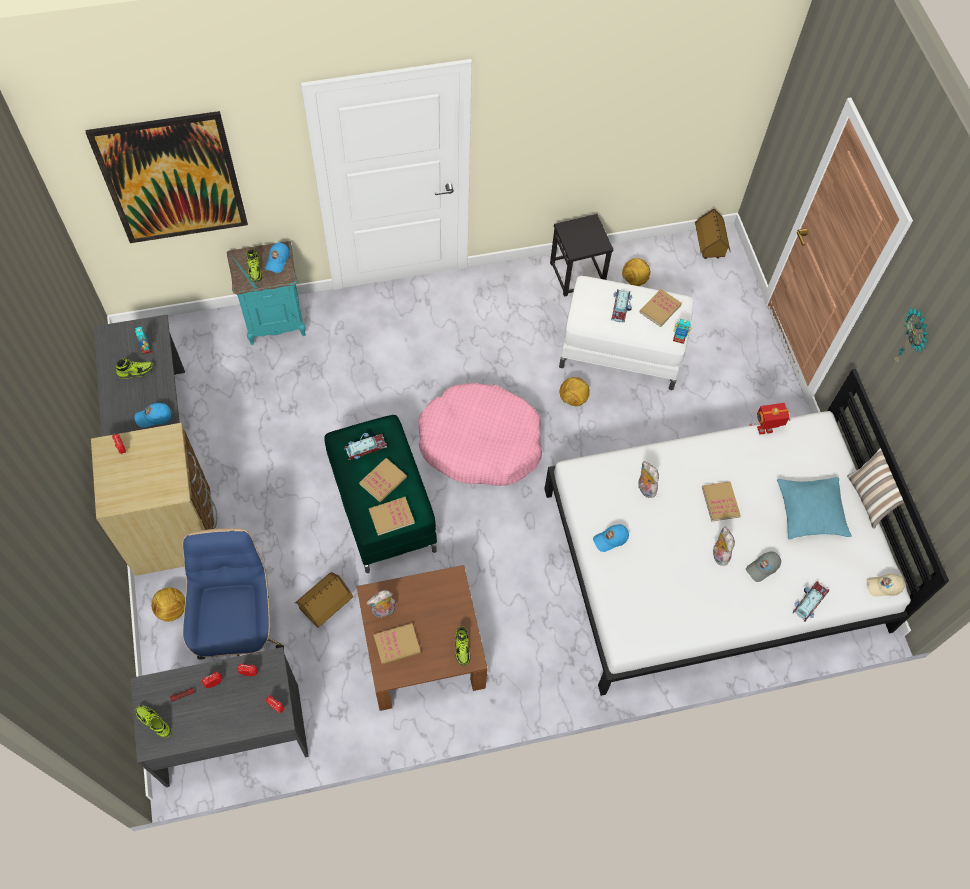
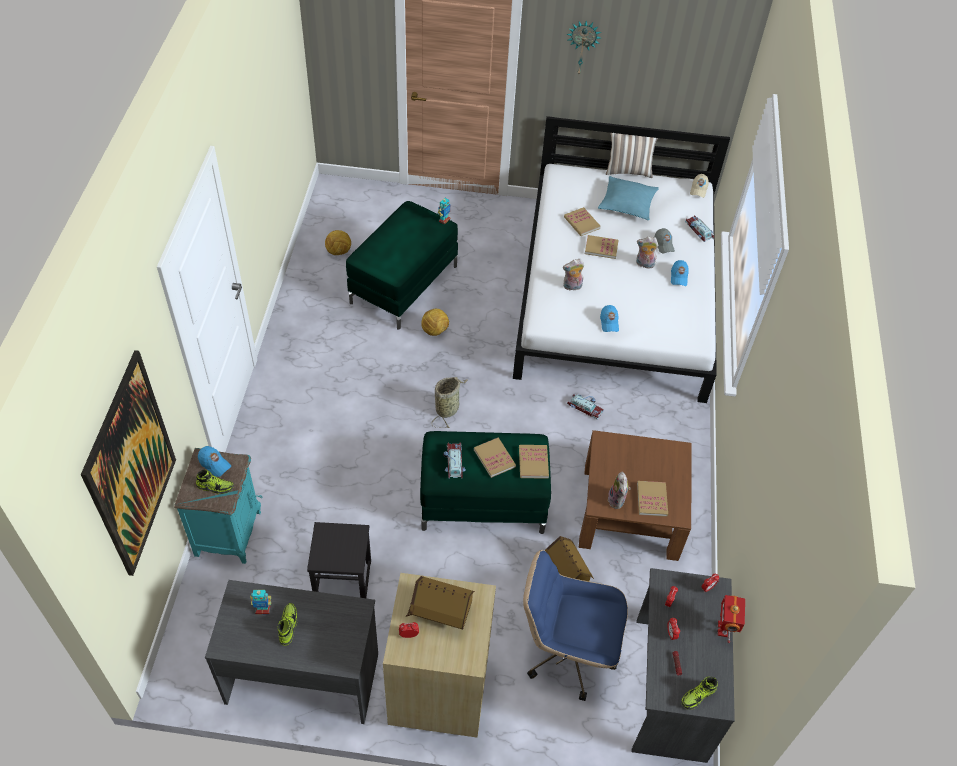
camera: 70 degrees left, 10 degrees down
(154, 417) = (355, 621): blue cap -> blue cap (679, 277)
(172, 609) = (522, 714): football -> none
(462, 648) = (668, 454): shoe -> none
(480, 443) = (448, 408): pink dog bed -> basket
(577, 274) = (311, 285): black stool -> black stool (343, 581)
(621, 307) = (395, 243): toy car -> toy car (584, 407)
(622, 351) = (404, 283): white ottoman -> green ottoman
(660, 309) = (410, 220): book -> book (581, 223)
(708, 247) = (332, 196): toy house -> toy house (441, 613)
(765, 430) = (550, 202): toy robot -> toy robot (724, 629)

